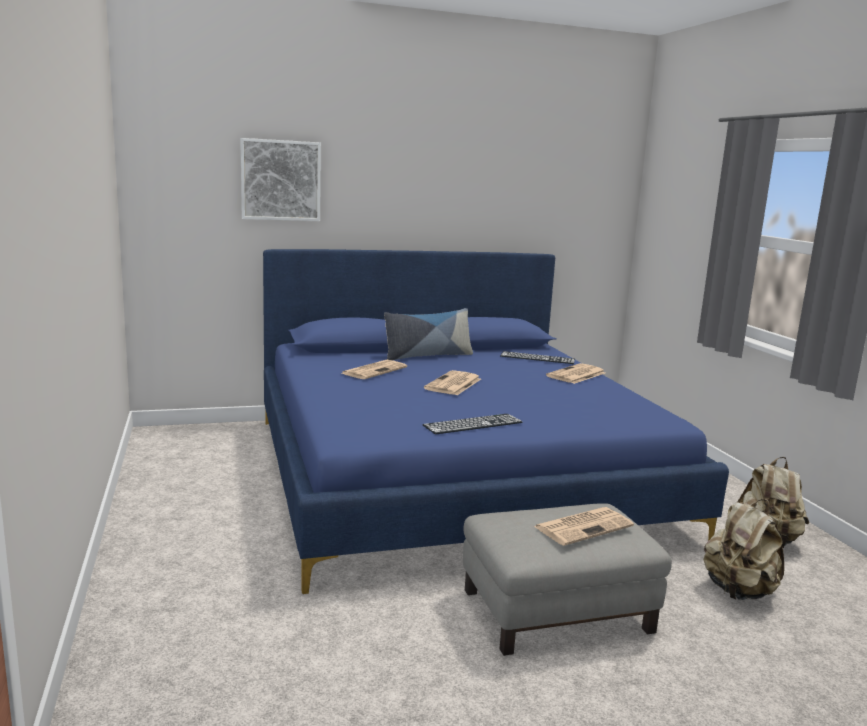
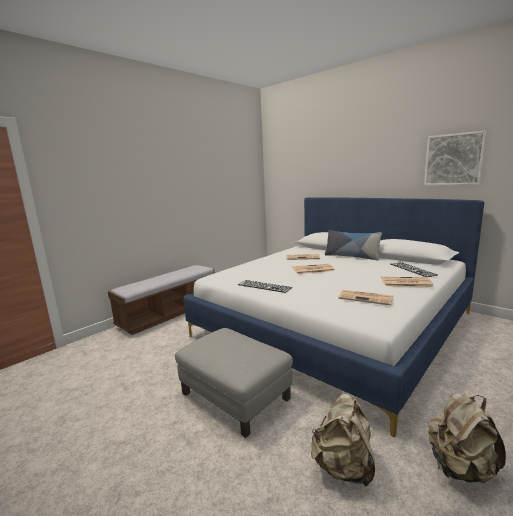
camera: 60 degrees right, 0 degrees up
(140, 586) = (169, 313): none -> bench
(280, 180) = (318, 164): picture -> picture (453, 159)
(453, 475) = (333, 324): blue bed -> white bed
(584, 526) = (233, 352): newspaper -> newspaper (366, 298)

